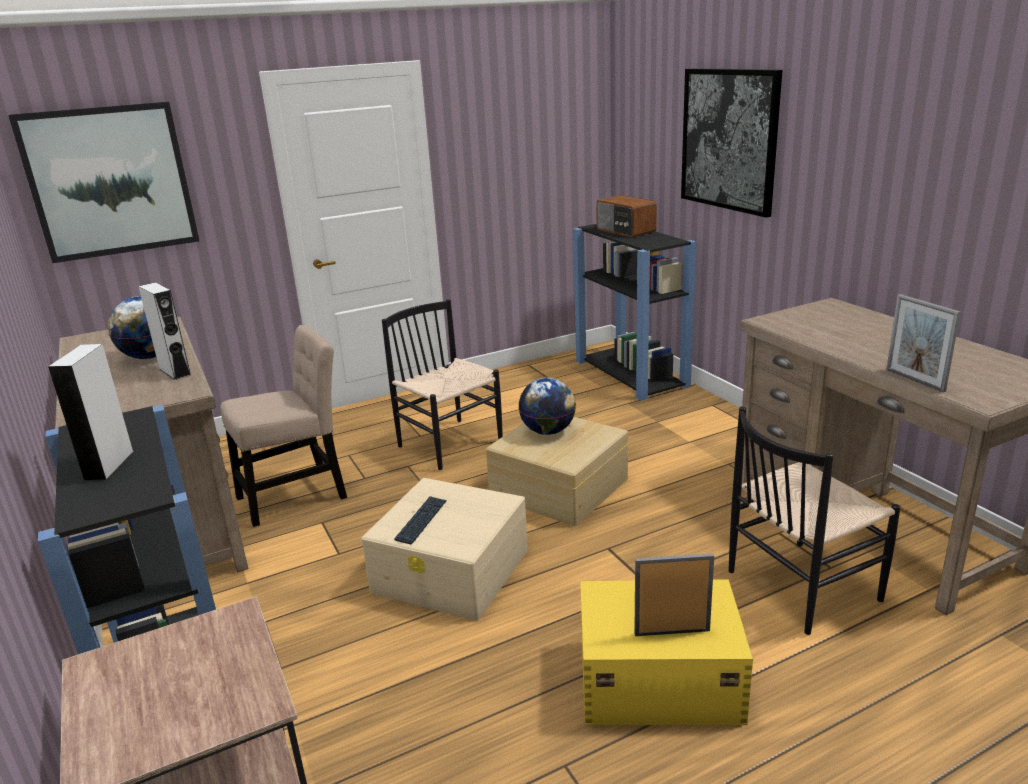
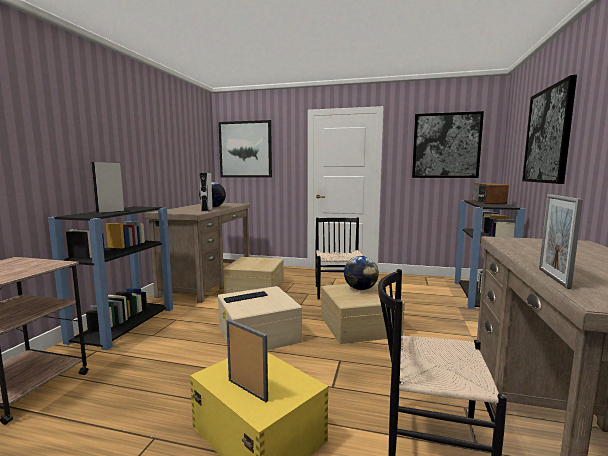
camera: 40 degrees right, 15 degrees down
(297, 495) = (255, 288): beige chair -> beige storage box
(532, 131) = (446, 145): none -> picture

